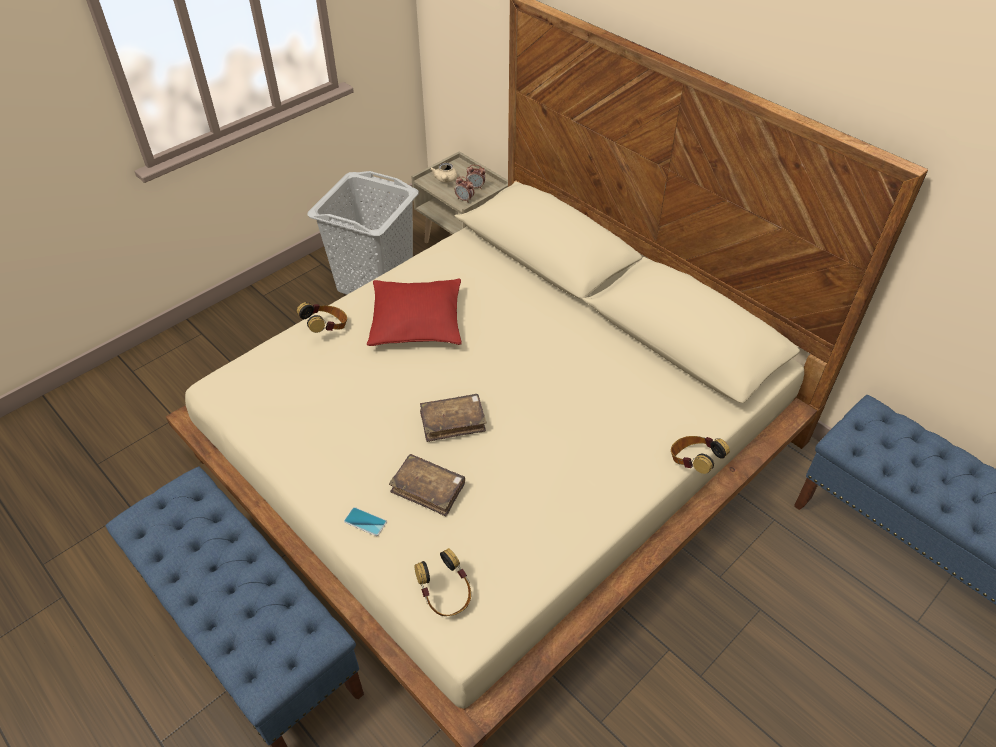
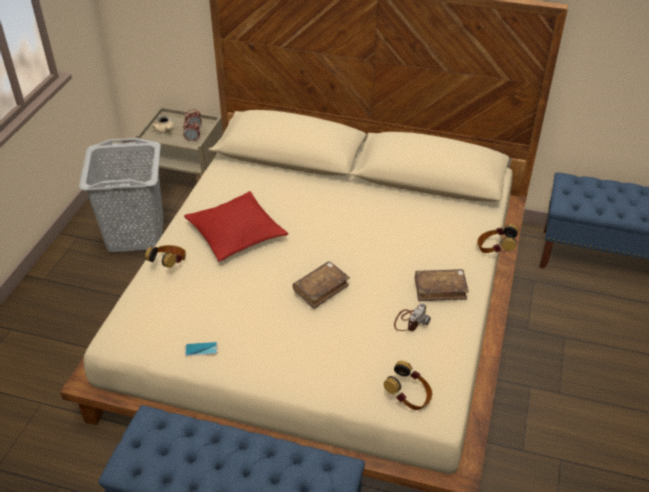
camera: 30 degrees left, 5 degrees down
(365, 522) = (314, 379): phone -> phone (201, 349)
(428, 489) = (340, 338): brown book -> brown book (440, 289)
(520, 505) = (410, 321): none -> camera

